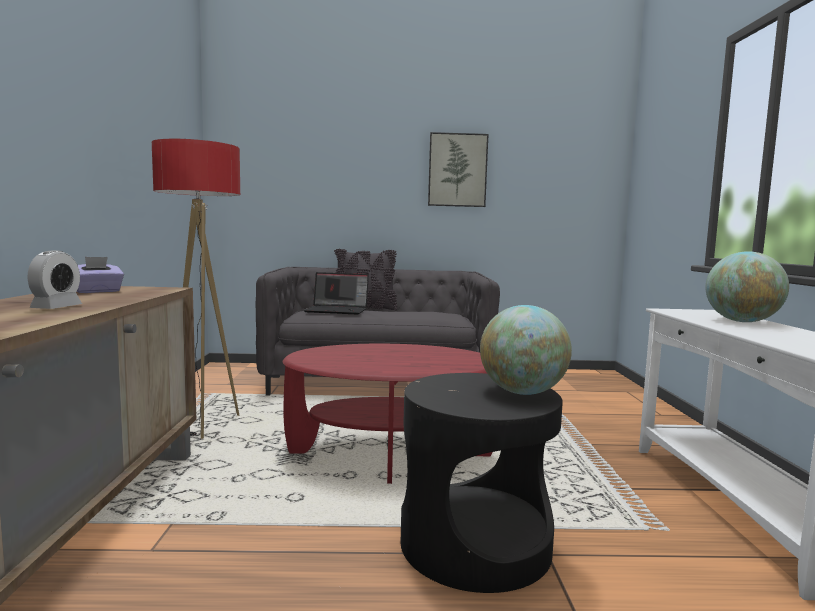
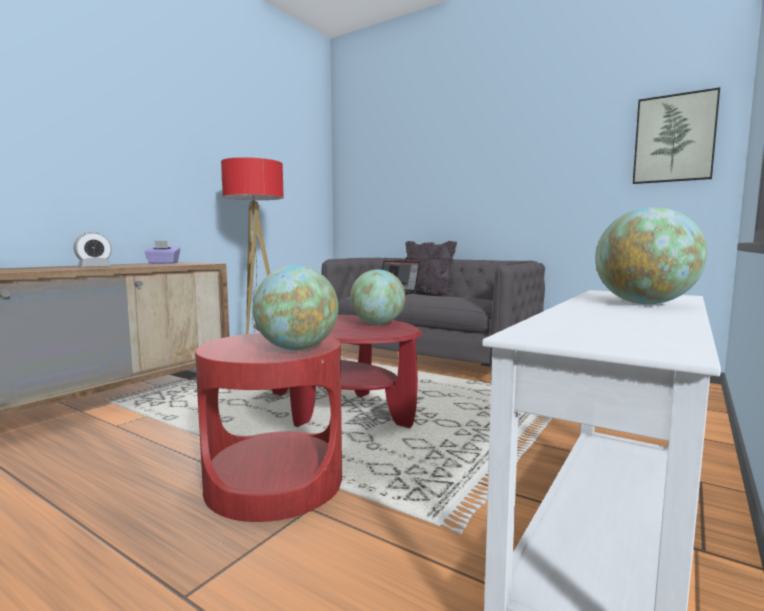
camera: 35 degrees right, 0 degrees up
(433, 352) = (377, 324): none -> globe
(457, 170) = (525, 160): picture -> picture (674, 139)
(475, 544) = (274, 482): black side table -> red side table

